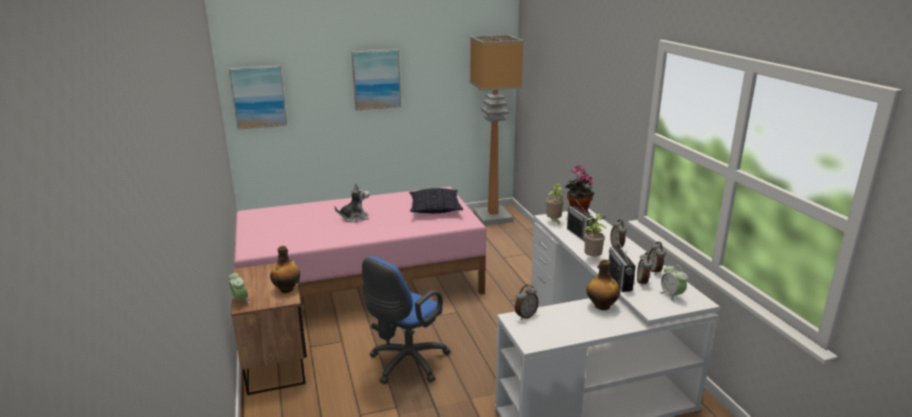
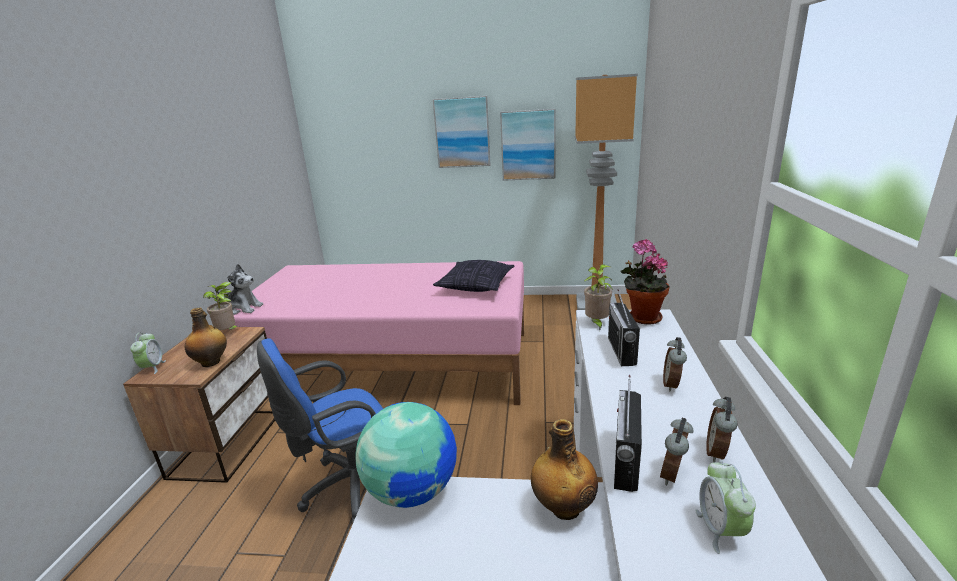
camera: 25 degrees right, 0 degrees up
(258, 97) = (339, 149): picture -> picture (528, 145)
(354, 218) = (379, 285): plush toy -> plush toy (243, 308)
(525, 316) = (412, 490): alarm clock -> globe
(593, 258) = (610, 400): potted plant -> potted plant (228, 332)

